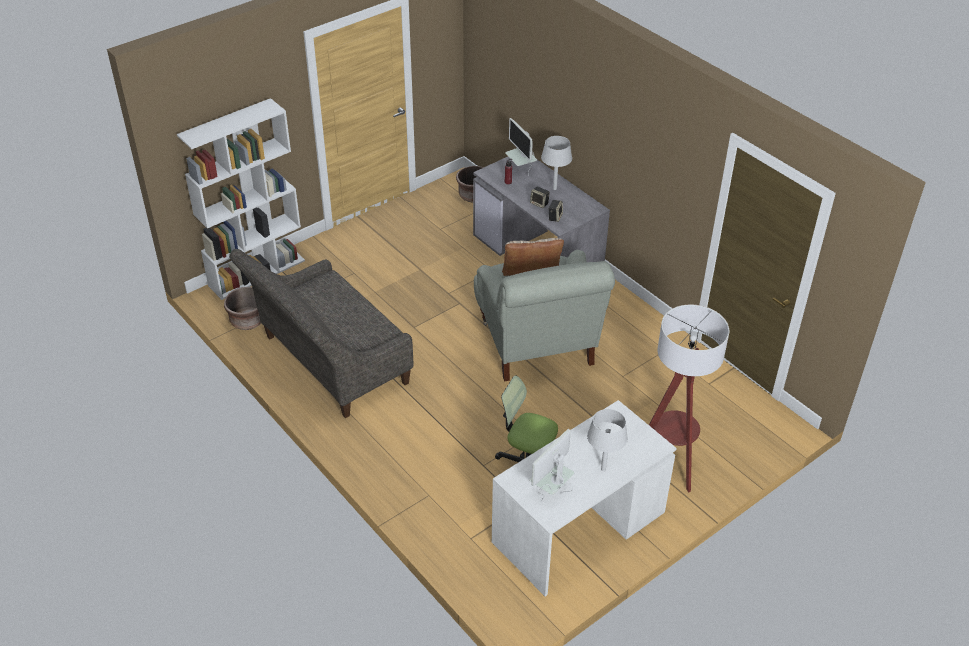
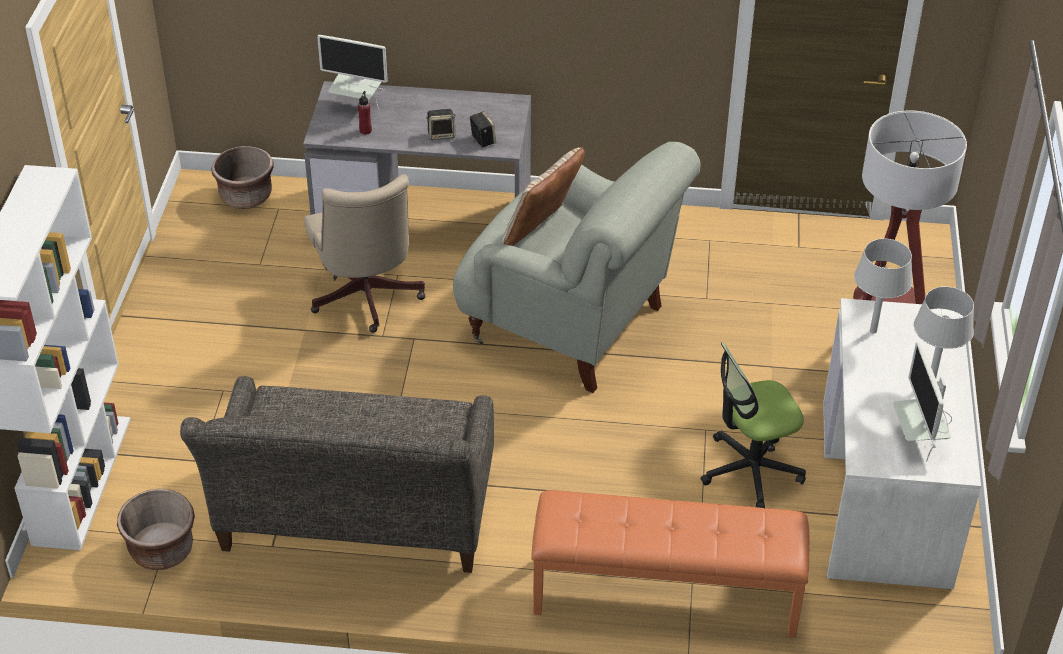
camera: 45 degrees left, 0 degrees up
(409, 491) = (665, 596): none -> orange bench
(462, 273) = (366, 300): none -> beige office chair
(555, 189) = (433, 106): grey table lamp -> grey table lamp (873, 331)

